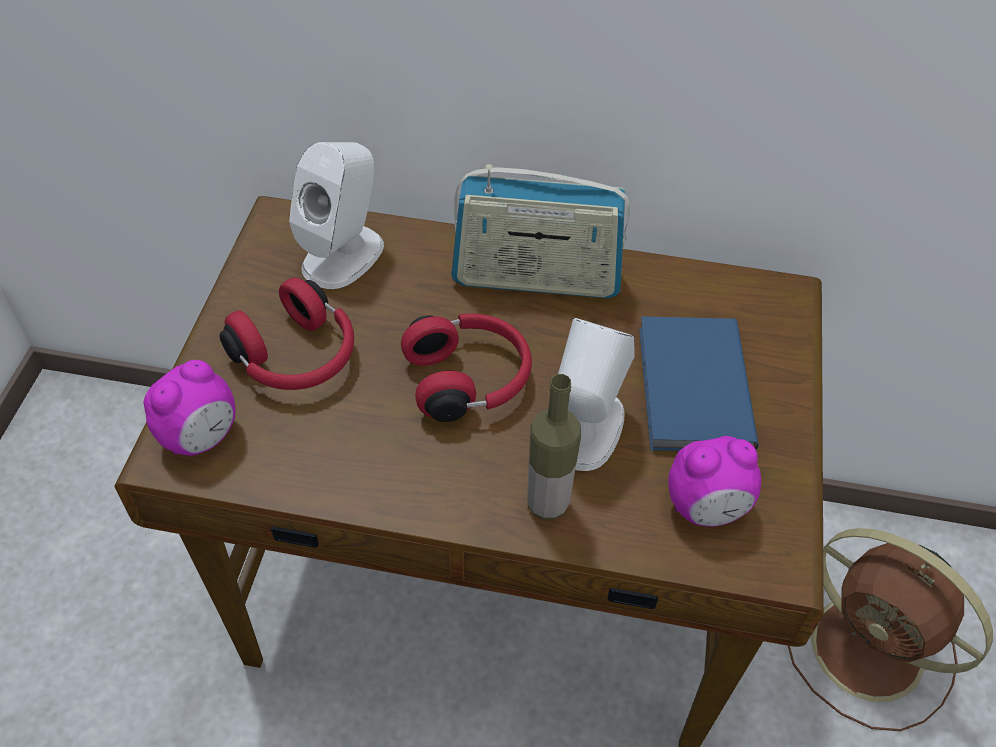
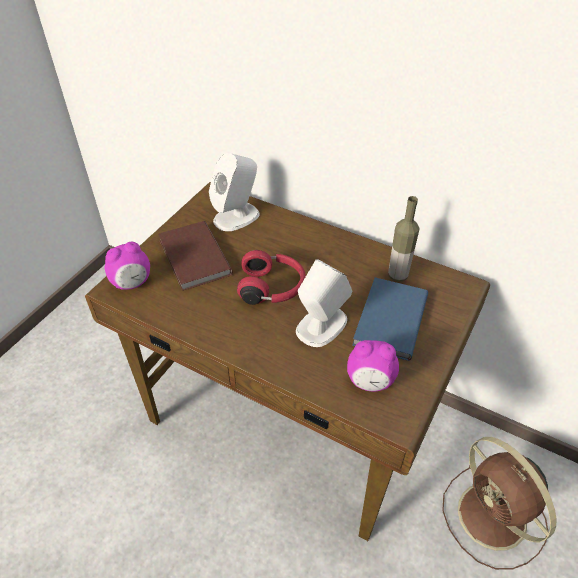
camera: 20 degrees right, 5 degrees down
(297, 357) = (193, 258): red headphones -> brown book
(536, 278) = (329, 248): radio -> none
(547, 504) = (285, 357): bottle -> bottle (398, 275)

